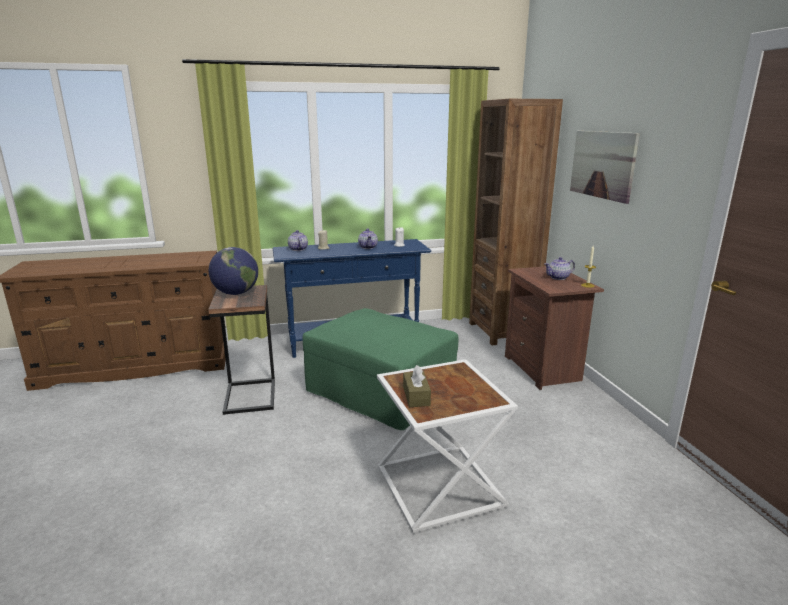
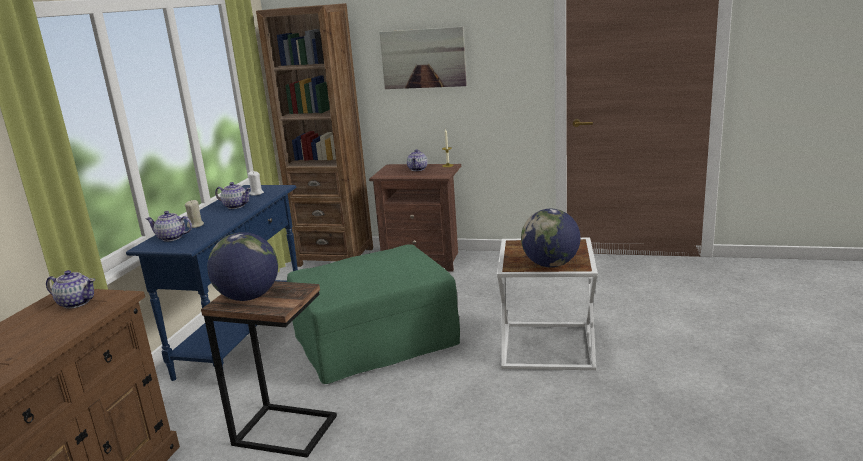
camera: 60 degrees left, 0 degrees up
(194, 258) = (76, 303): none -> teapot
(416, 396) = (551, 265): brown tissue box -> globe

